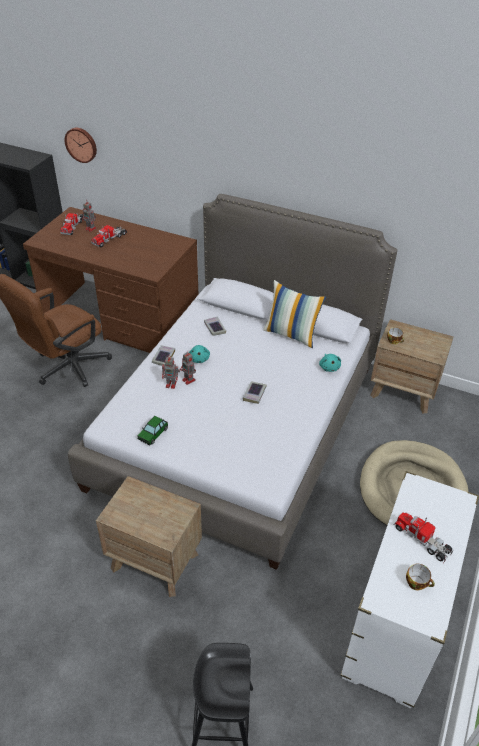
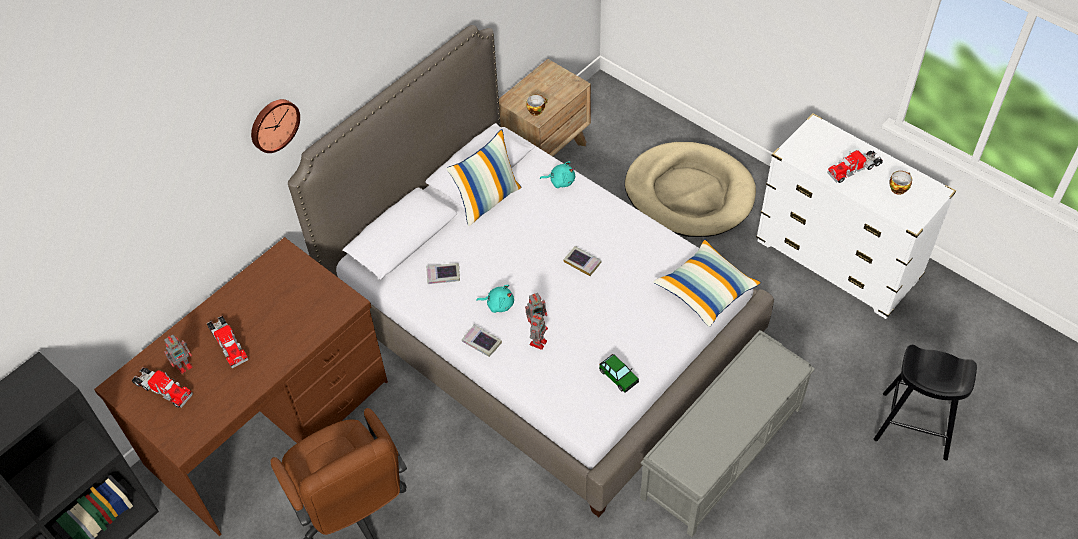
camera: 70 degrees left, 10 degrees up
(81, 144) = (81, 289): wall clock -> wall clock (273, 124)
(155, 561) = (723, 450): brown nightstand -> grey bench
(256, 474) = (706, 290): none -> pillow

